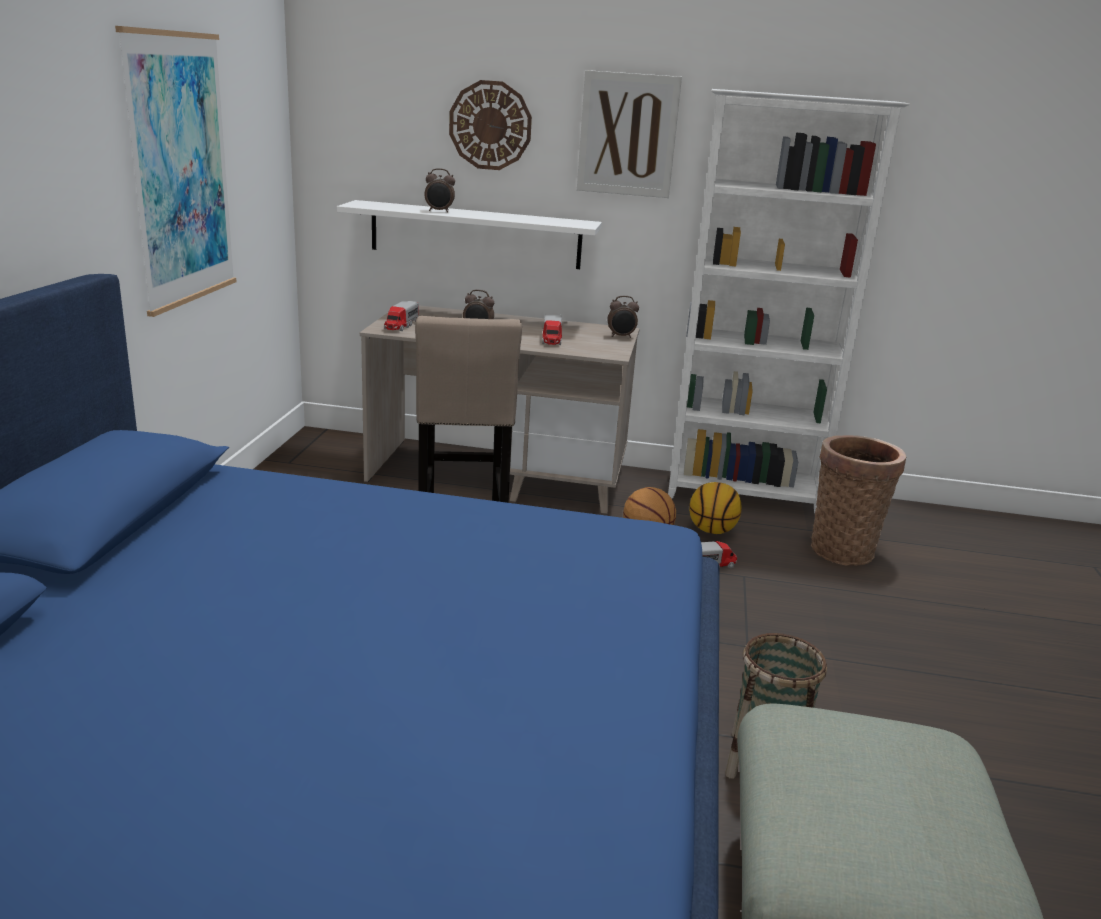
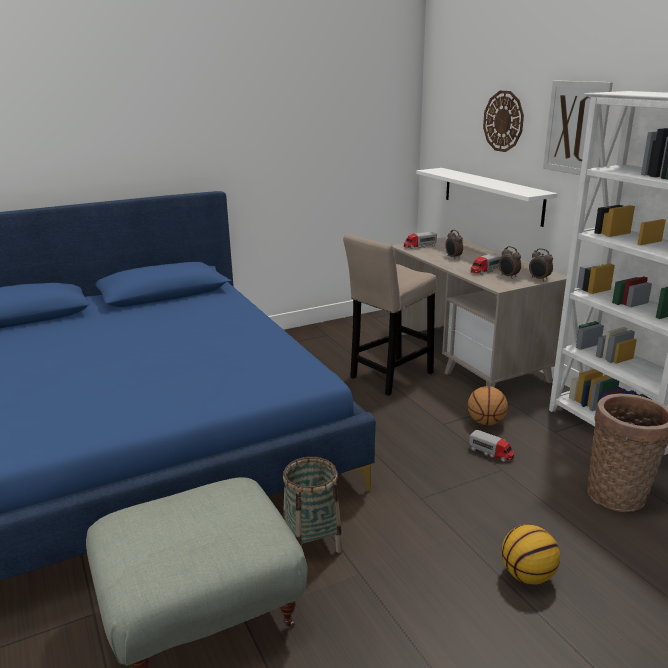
camera: 55 degrees right, 0 degrees up
(180, 171) = (305, 145): picture -> none
(439, 211) = (464, 177): alarm clock -> alarm clock (508, 276)
(712, 530) = (538, 439): basketball -> basketball (527, 575)

